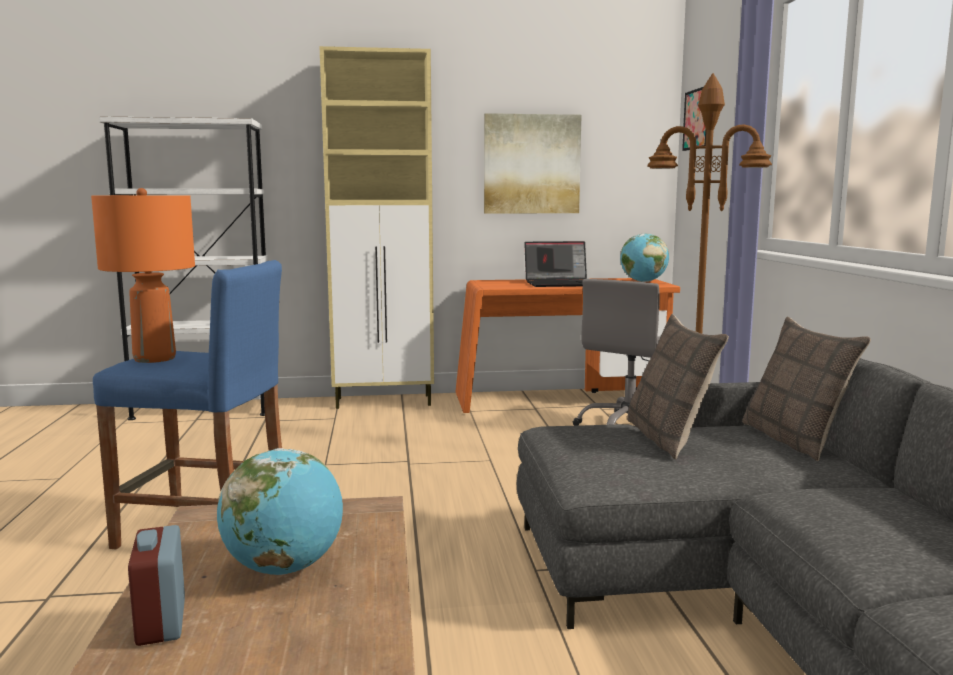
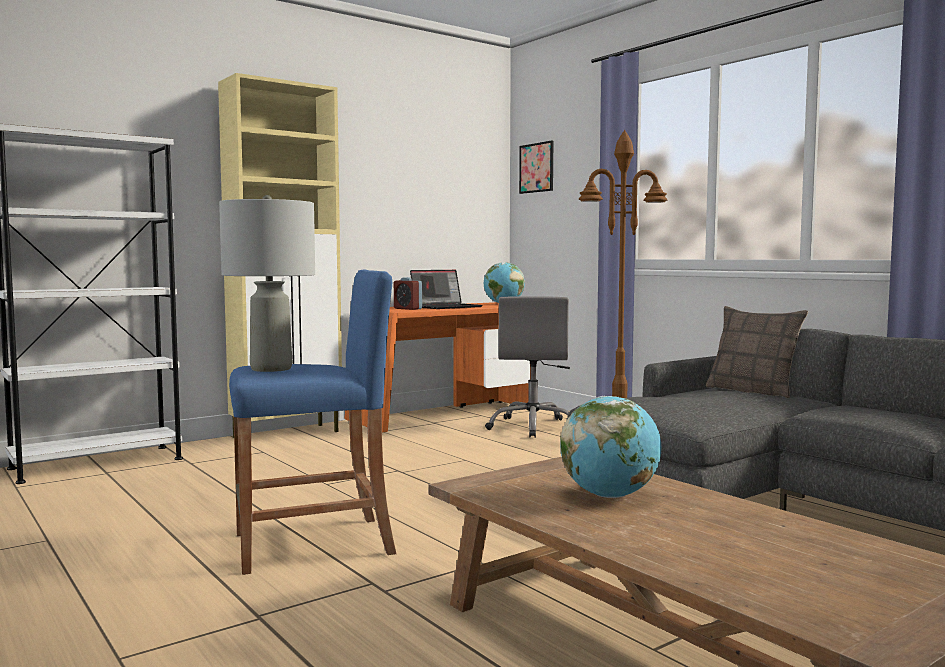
camera: 30 degrees left, 5 degrees down
(155, 358) = (271, 369): orange table lamp -> grey table lamp
(161, 622) = (608, 532): alarm clock -> alarm clock (407, 309)
(531, 164) = (403, 200): picture -> none
(669, 438) = (690, 397): pillow -> none

